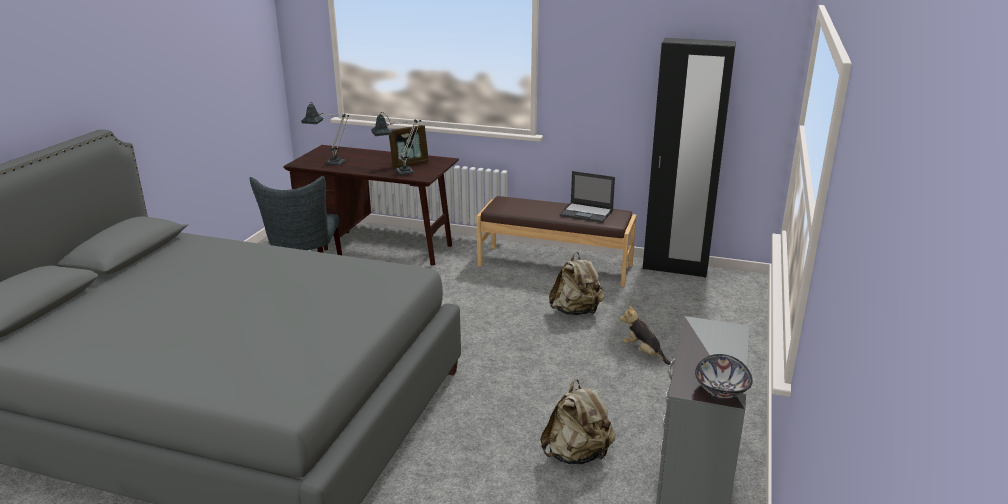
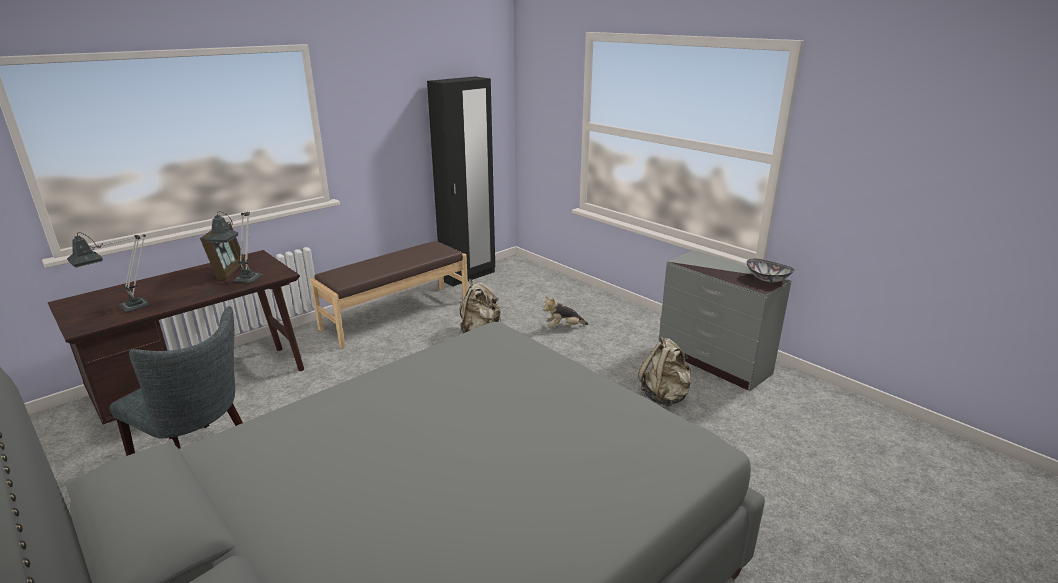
camera: 60 degrees left, 0 degrees up
(587, 213) = (415, 253): laptop -> none

